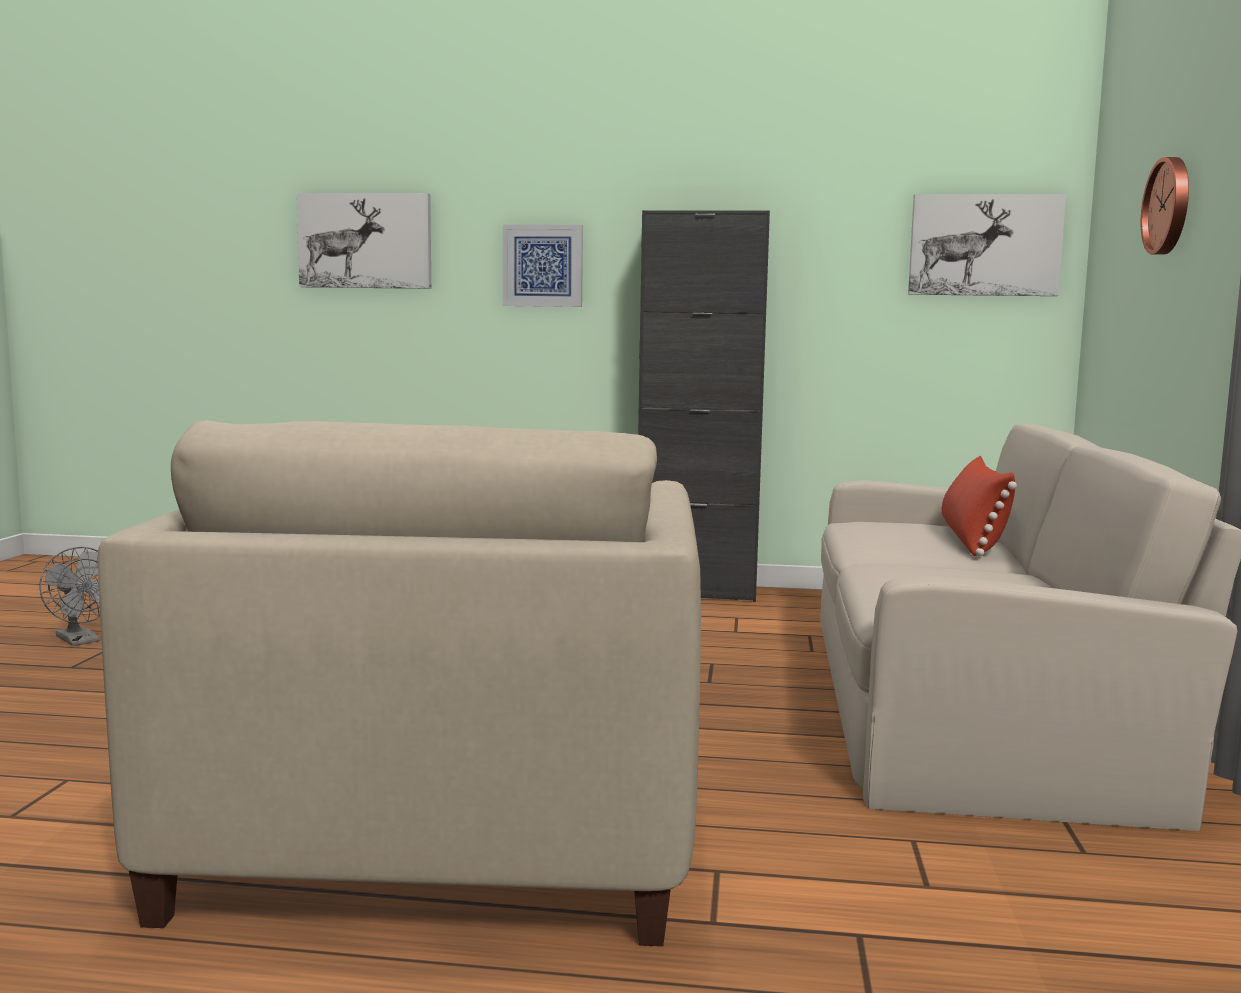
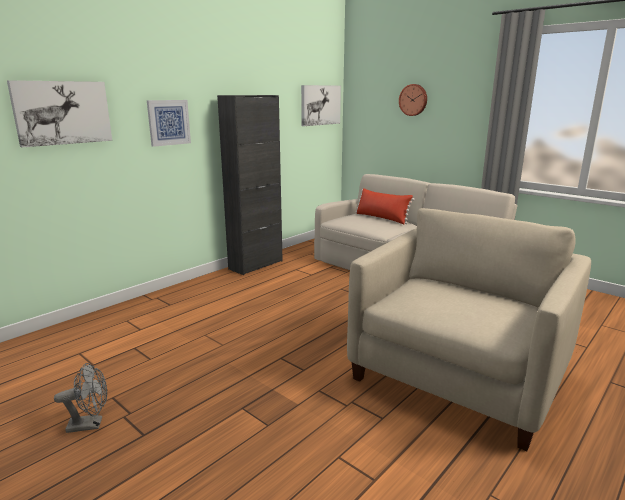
camera: 55 degrees left, 10 degrees up
(445, 831) = (458, 375): beige armchair -> beige armchair turned 90 degrees counterclockwise

